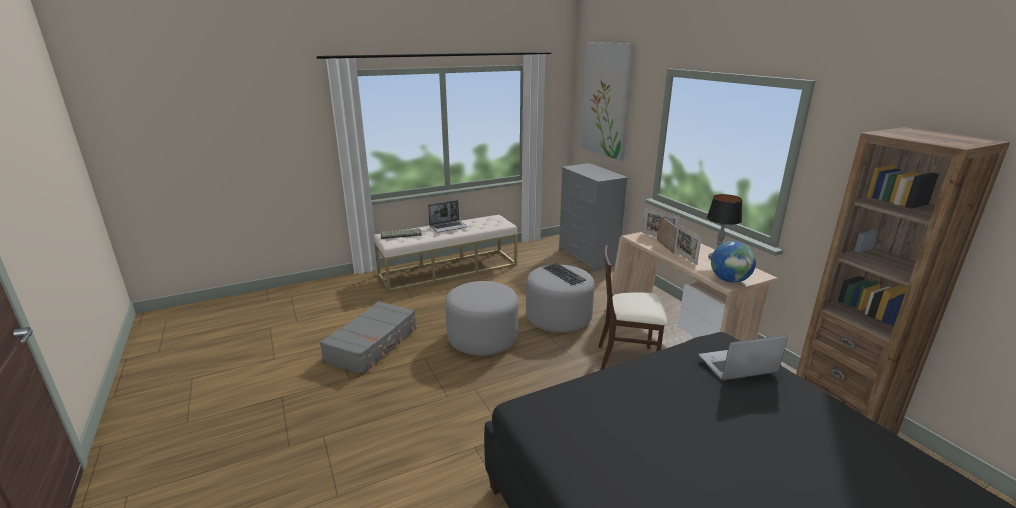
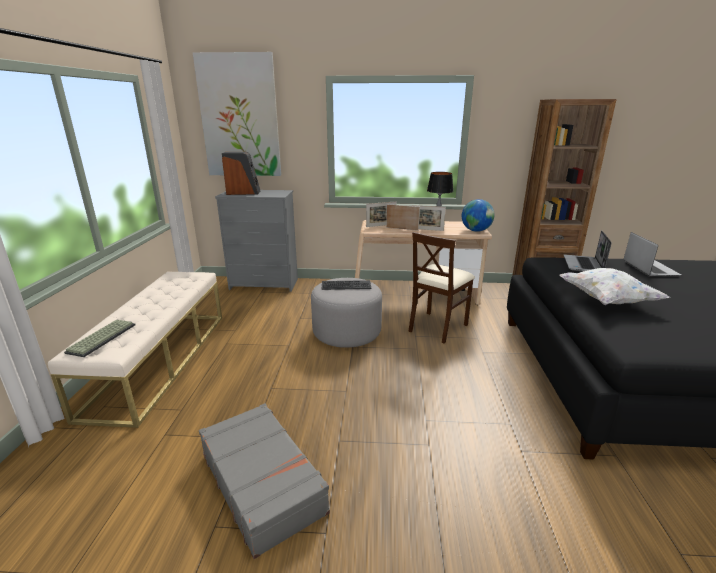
camera: 60 degrees left, 0 degrees up
(448, 227) = (146, 303): laptop -> laptop (649, 268)
(482, 338) = (338, 385): grey ottoman -> none
(587, 169) = (243, 192): none -> speaker
(635, 388) = (606, 300): none -> white pillow

